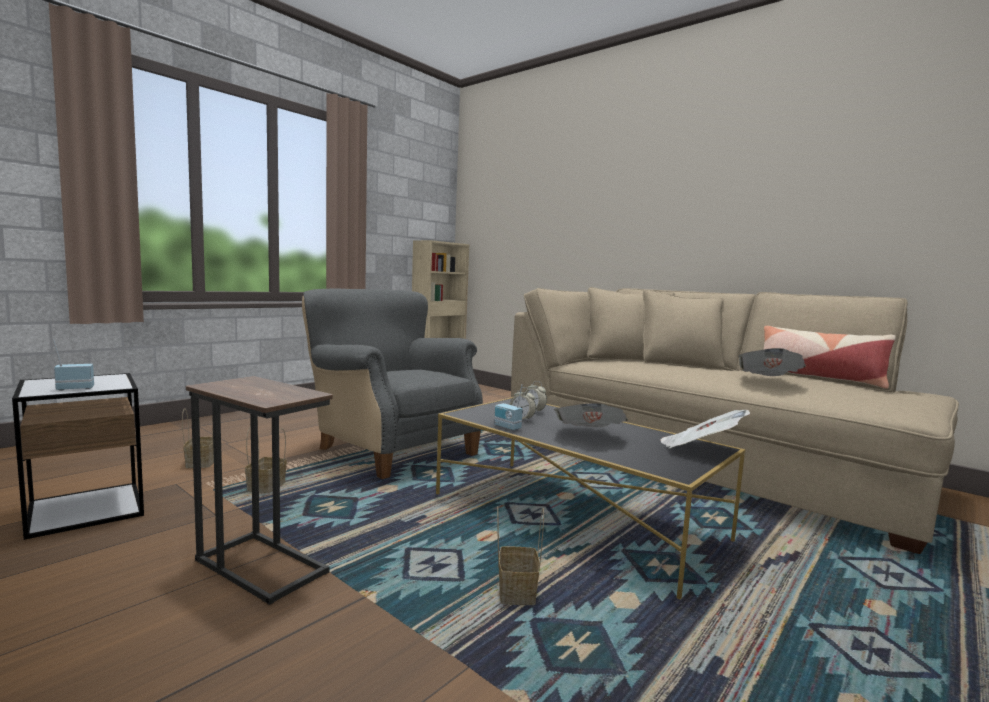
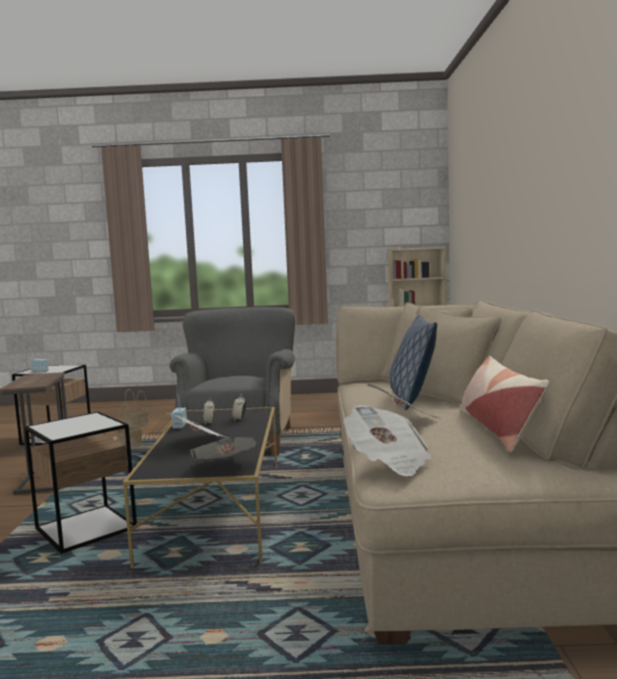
camera: 50 degrees right, 0 degrees up
(516, 590) = (86, 528): basket -> side table
(695, 368) = (411, 399): none -> pillow
(877, 406) = (388, 462): none -> newspaper

